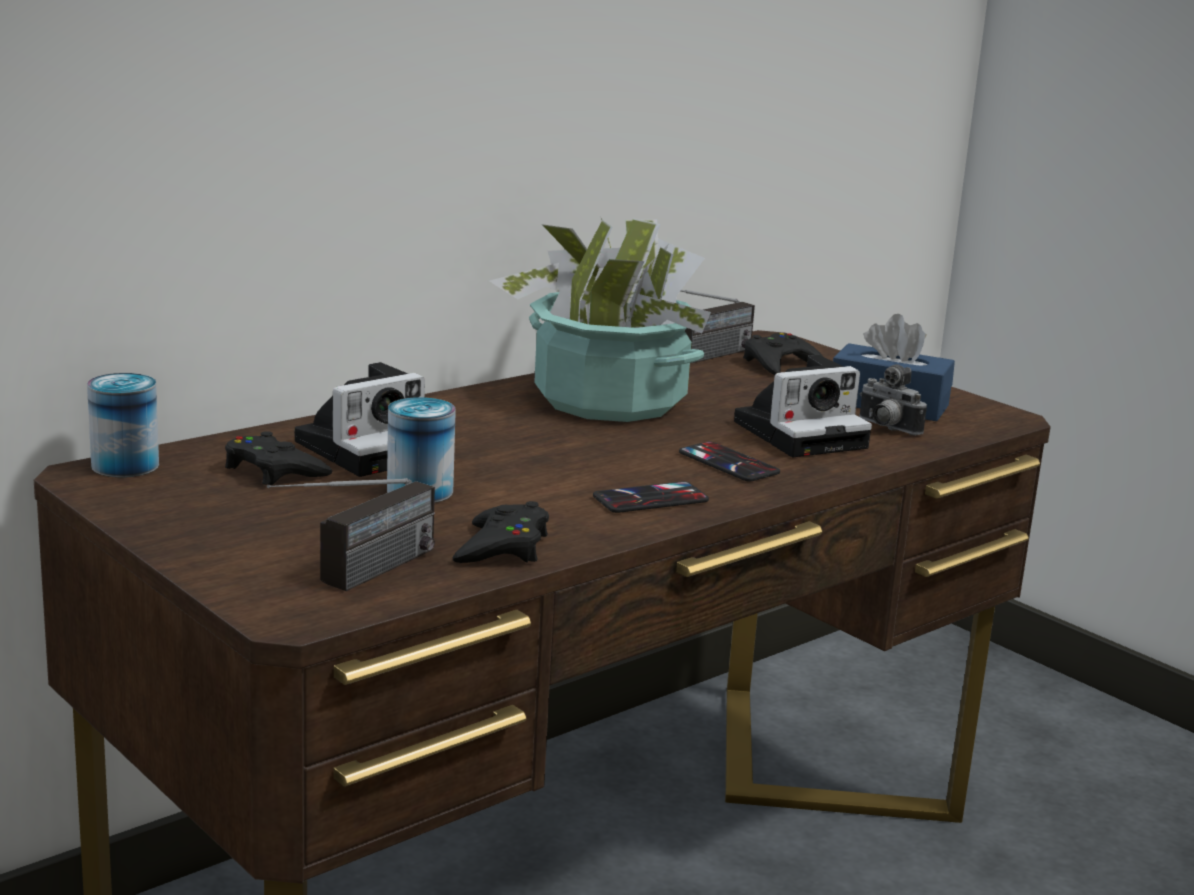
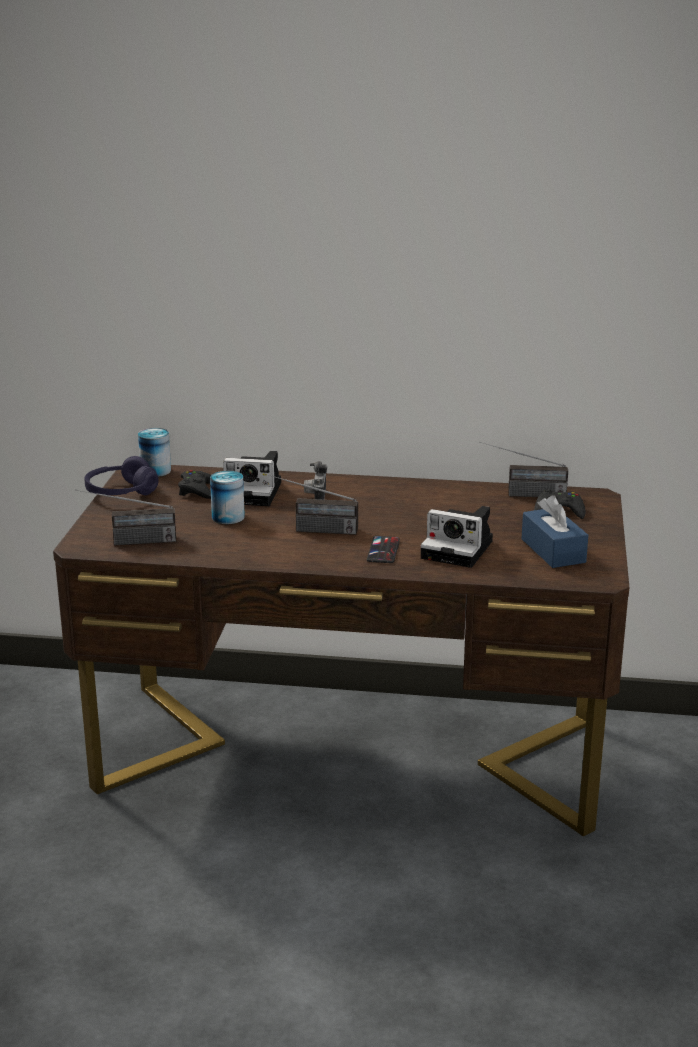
camera: 50 degrees right, 5 degrees up
(143, 512) = (121, 492): none -> purple headphones
(502, 547) = (201, 550): black game controller -> none
(576, 469) = (310, 530): none -> radio
(610, 401) = (412, 503): potted plant -> none
(650, 499) = (305, 553): phone -> none
(886, 428) = (512, 562): camera -> camera (315, 495)

